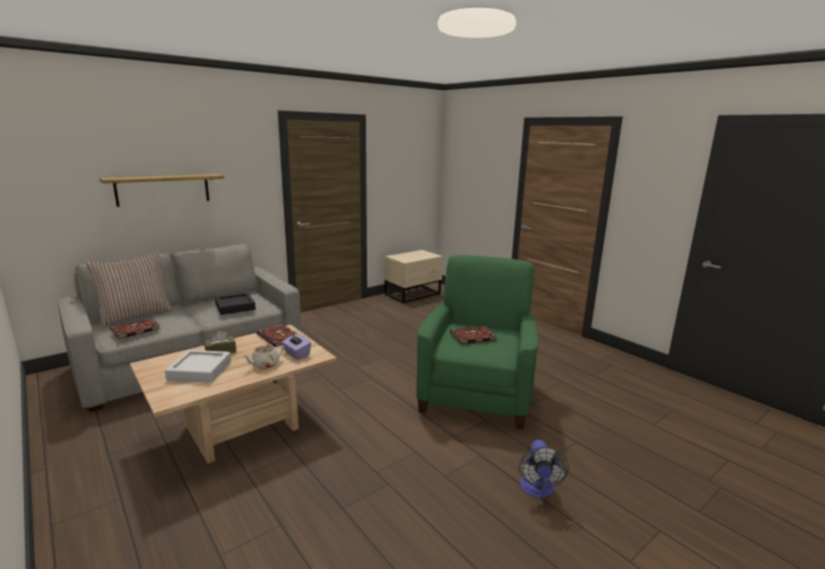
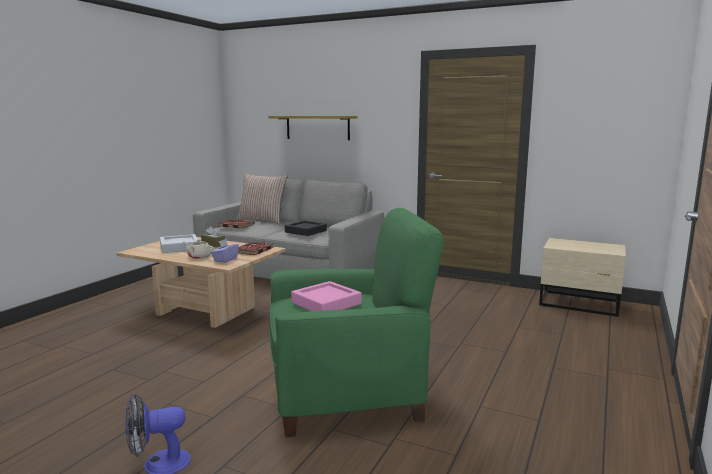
camera: 65 degrees right, 5 degrees down
(472, 337) = (326, 303): book -> pink tray

